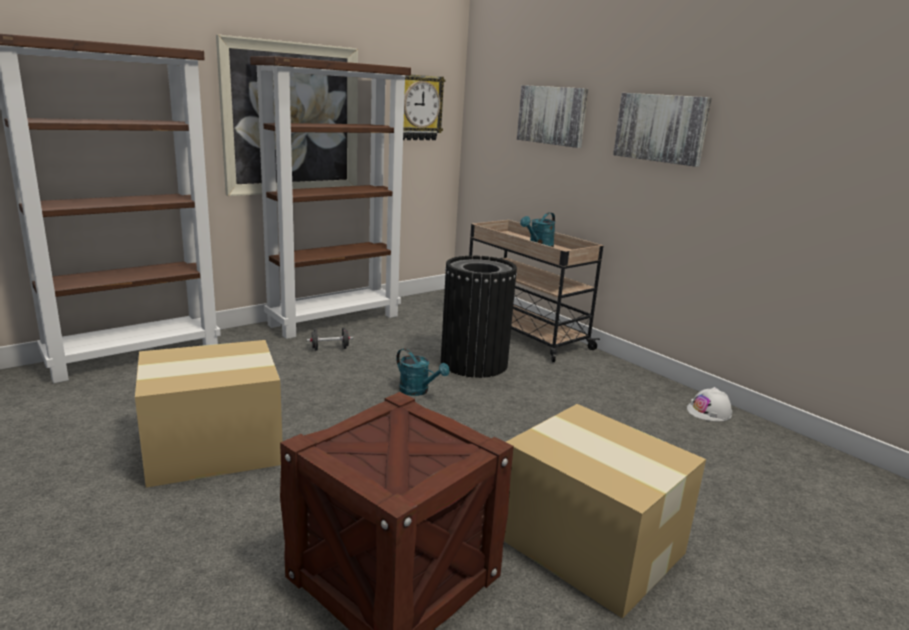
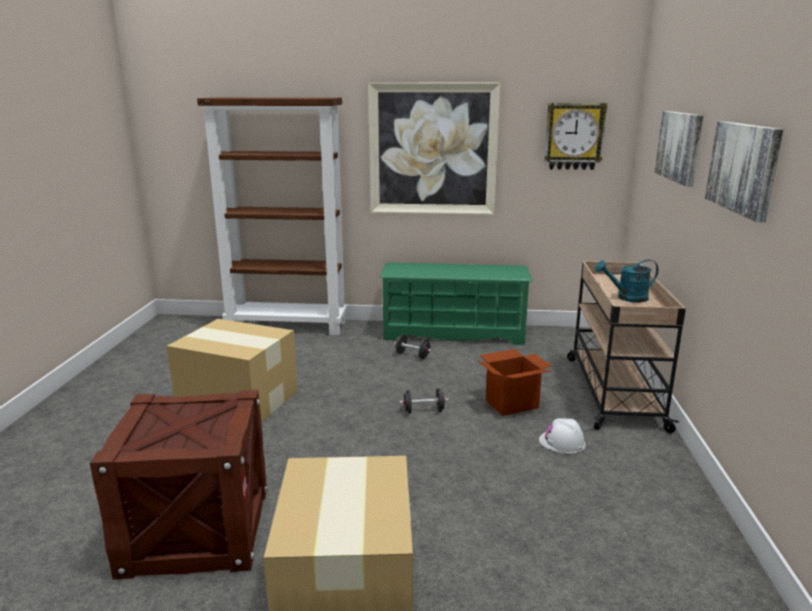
camera: 45 degrees right, 0 degrees up
(335, 320) = (454, 333): brown bookcase -> green shoe rack
(418, 391) = (423, 411): turquoise watering can -> black dumbbell
(474, 363) = (512, 404): black trash can -> cardboard box
(709, 412) = (705, 552): white hard hat -> white hard hat (562, 442)

